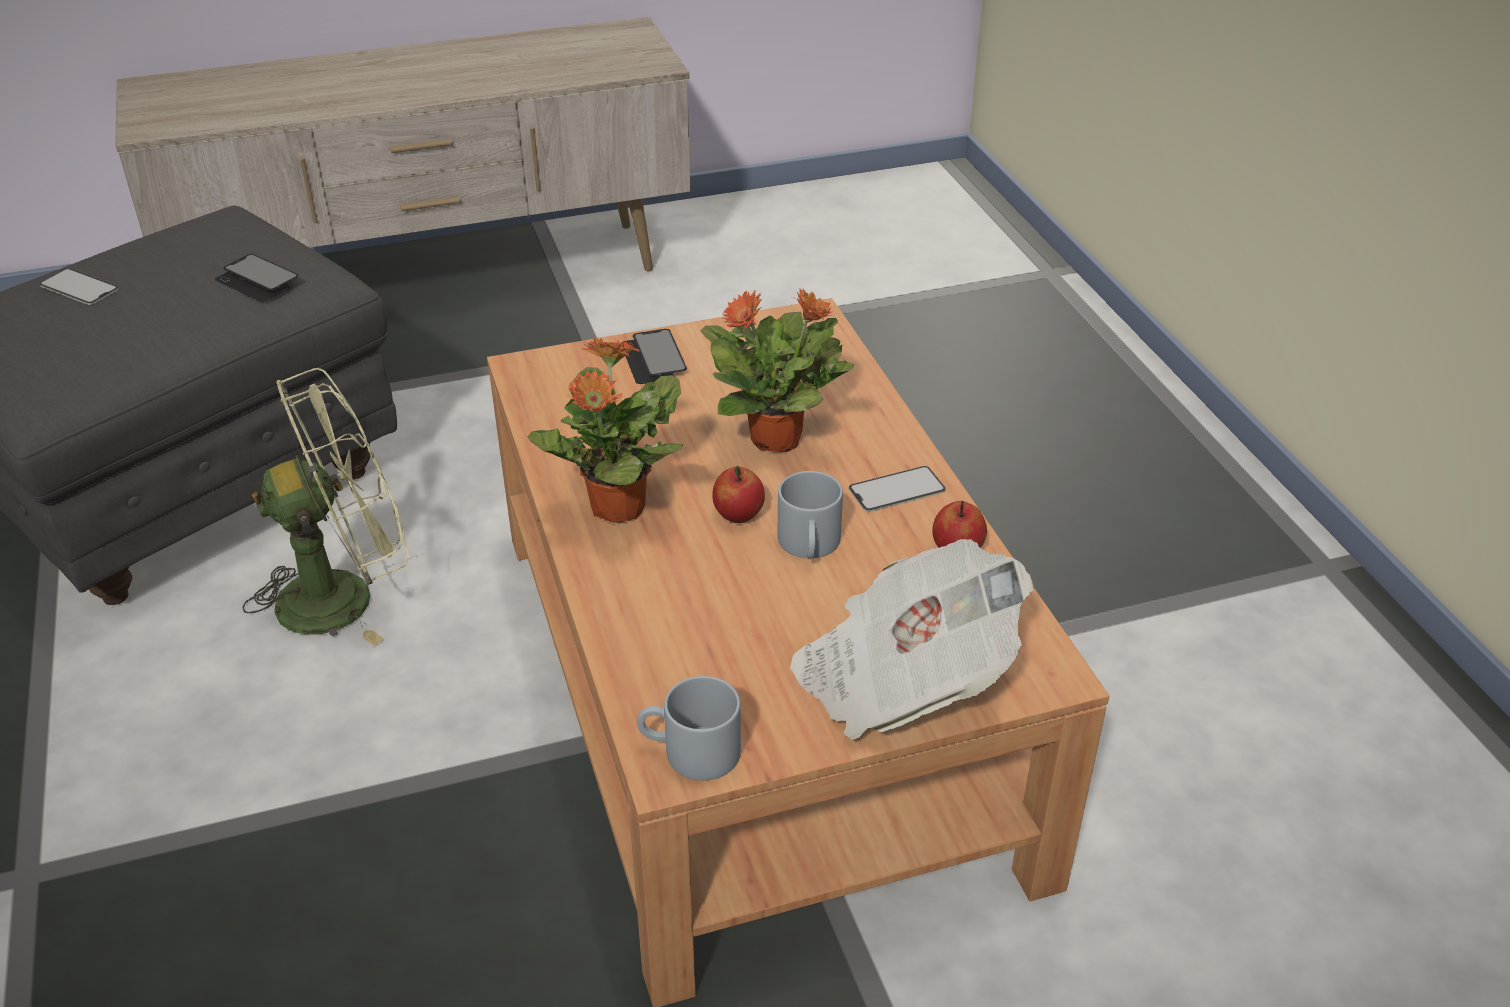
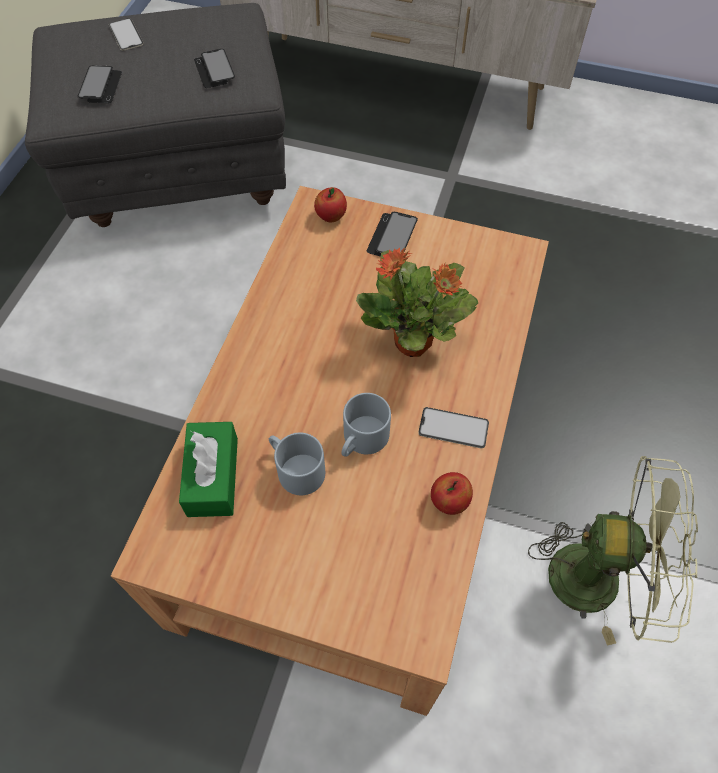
camera: 35 degrees right, 20 degrees up
(98, 350) = (100, 86): none -> phone
(345, 594) = (205, 278): green fan -> green fan (600, 577)
(617, 508) = (276, 344): potted plant -> none
(668, 660) = (213, 476): none -> green tissue box
(689, 752) = (169, 552): grey mug -> grey mug (294, 469)
(738, 515) = (340, 391): apple -> apple (331, 217)
(903, 679) = (329, 581): newspaper -> none

